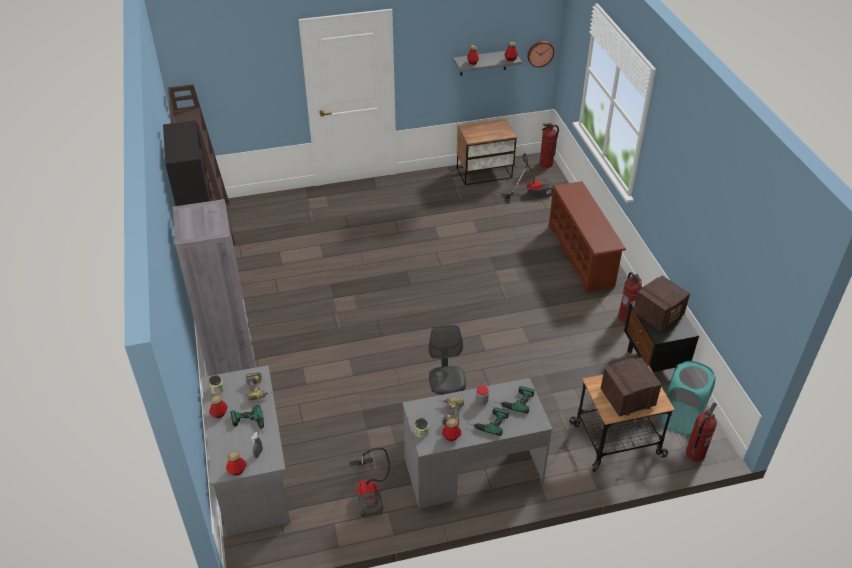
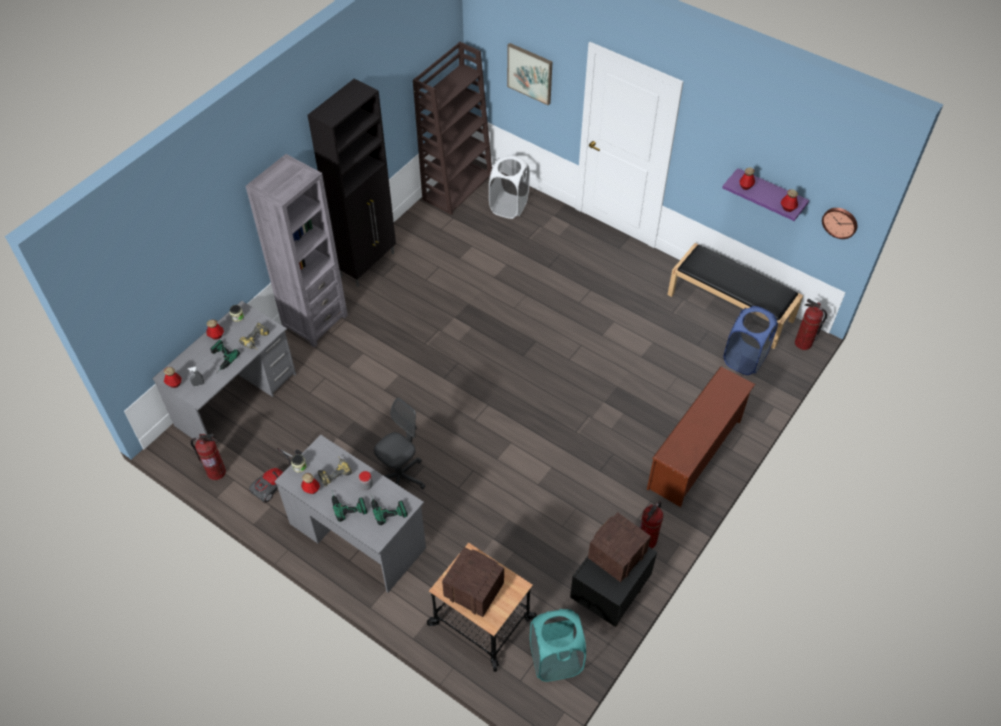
camera: 50 degrees right, 10 degrees up
(245, 81) = (530, 73): none -> picture
(269, 213) = (509, 206): none -> white laundry basket
(483, 63) = (770, 193): grey shelf -> purple shelf
(485, 173) = (731, 307): nightstand -> black bench
(531, 192) = (744, 359): vacuum cleaner -> blue laundry basket
(659, 314) = (616, 556): radio -> radio turned 120 degrees clockwise
(695, 454) = (521, 695): fire extinguisher -> fire extinguisher (216, 472)

